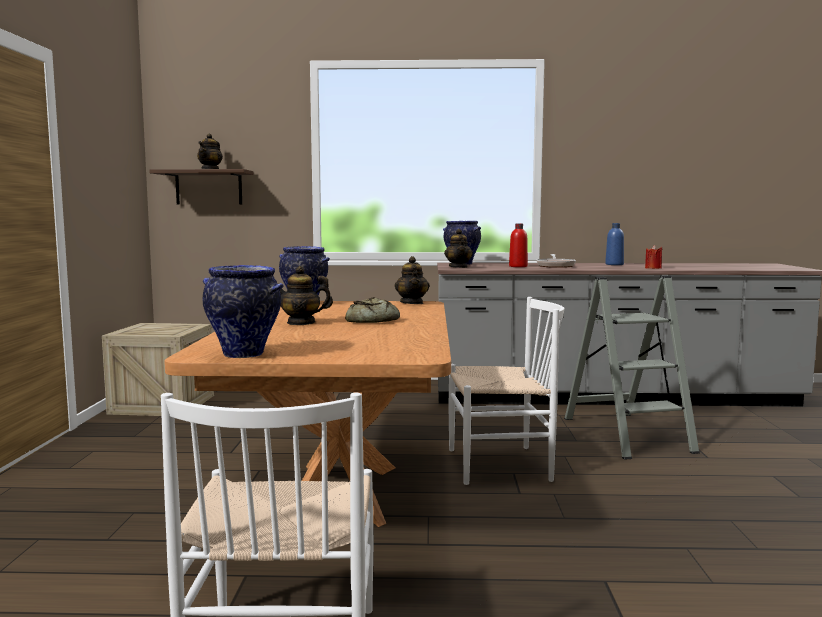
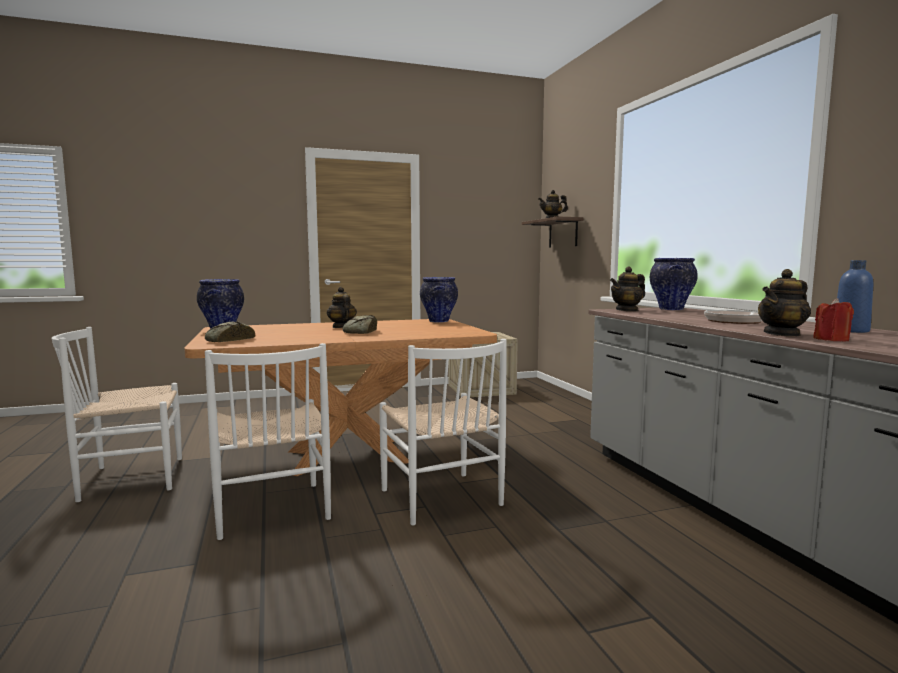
camera: 70 degrees right, 0 degrees up
(381, 352) = (228, 340): none -> bread
(412, 303) = (472, 331): teapot -> teapot (782, 334)
(492, 540) = (271, 513): none -> white chair
(518, 266) = (688, 316): red bottle -> none
(626, 434) = (625, 560): grey step ladder -> none

